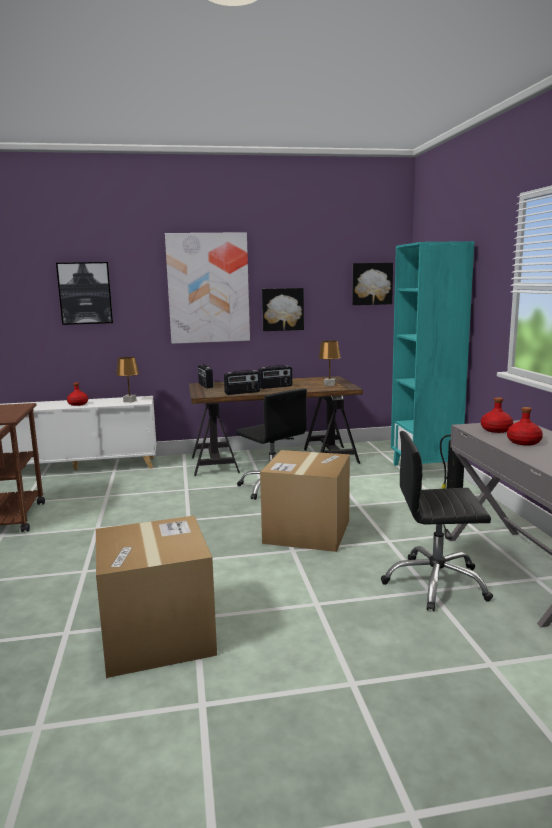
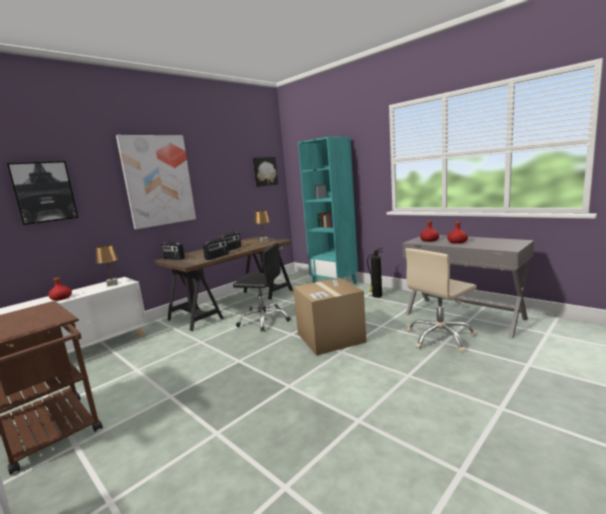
camera: 35 degrees left, 0 degrees up
(157, 635) = (355, 446): cardboard box -> none
(282, 309) = (214, 193): picture -> none
(436, 583) = (440, 337): black office chair -> beige office chair

